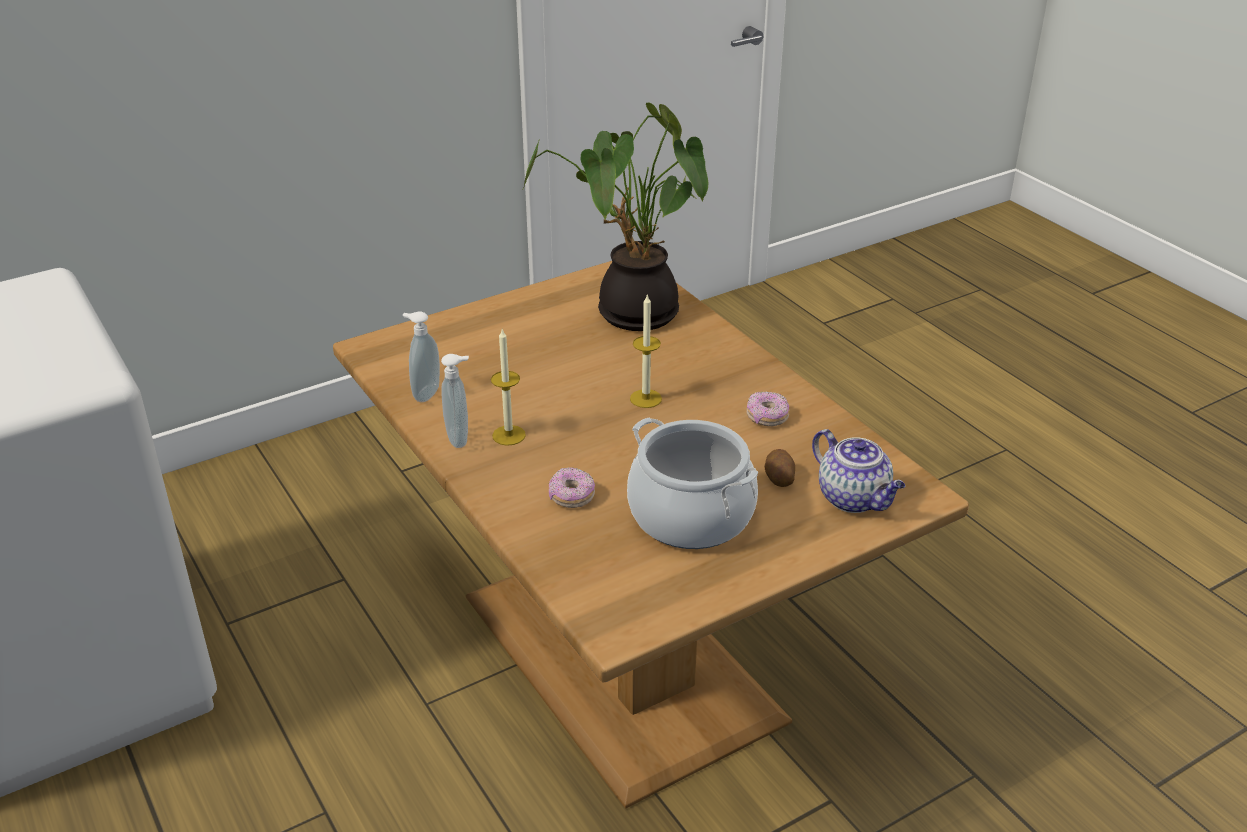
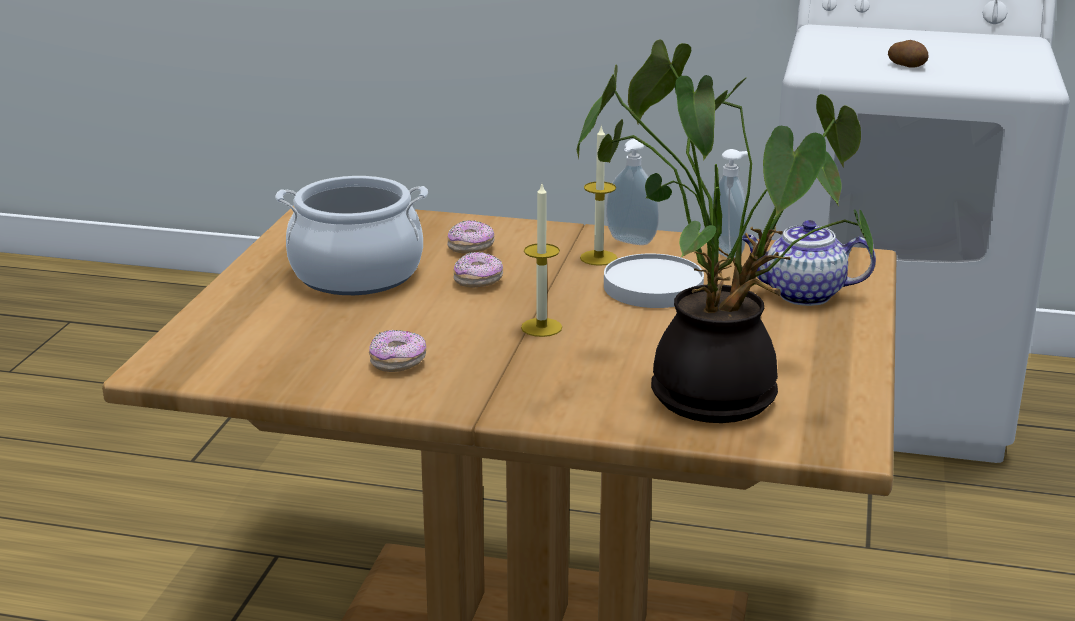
camera: 135 degrees right, 10 degrees down
(526, 392) = (652, 286): none -> white plate
(621, 458) = (478, 281): none -> donut
(778, 478) = (316, 324): potato -> potato (907, 66)
(854, 499) = (224, 338): teapot -> teapot (802, 295)

